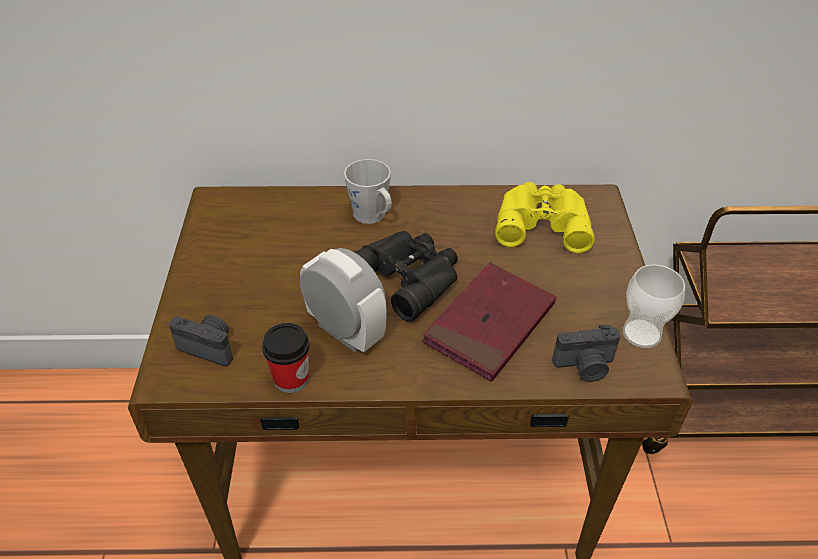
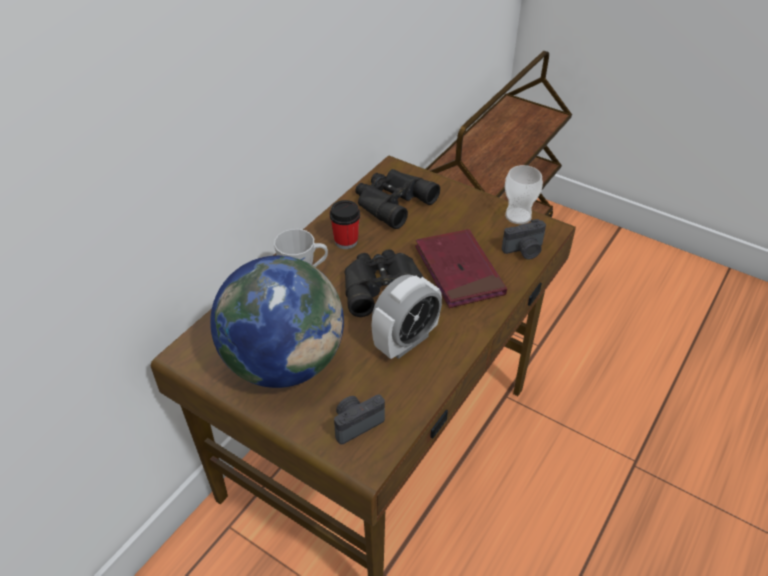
camera: 55 degrees left, 0 degrees up
(249, 261) = (284, 363): none -> globe
(291, 379) = (426, 389): cup -> cup (346, 241)
(345, 331) = (406, 341): alarm clock -> alarm clock turned 150 degrees clockwise
(542, 222) = (391, 202): yellow binoculars -> black binoculars
(585, 367) = (524, 251): camera -> camera turned 45 degrees clockwise

